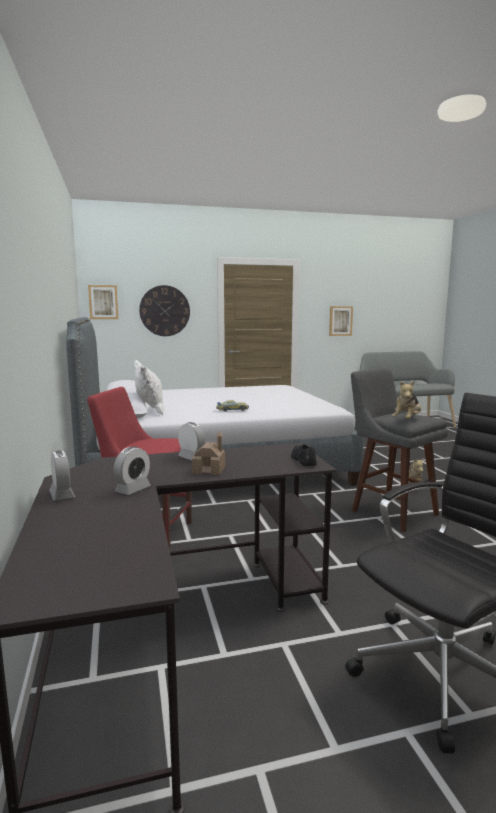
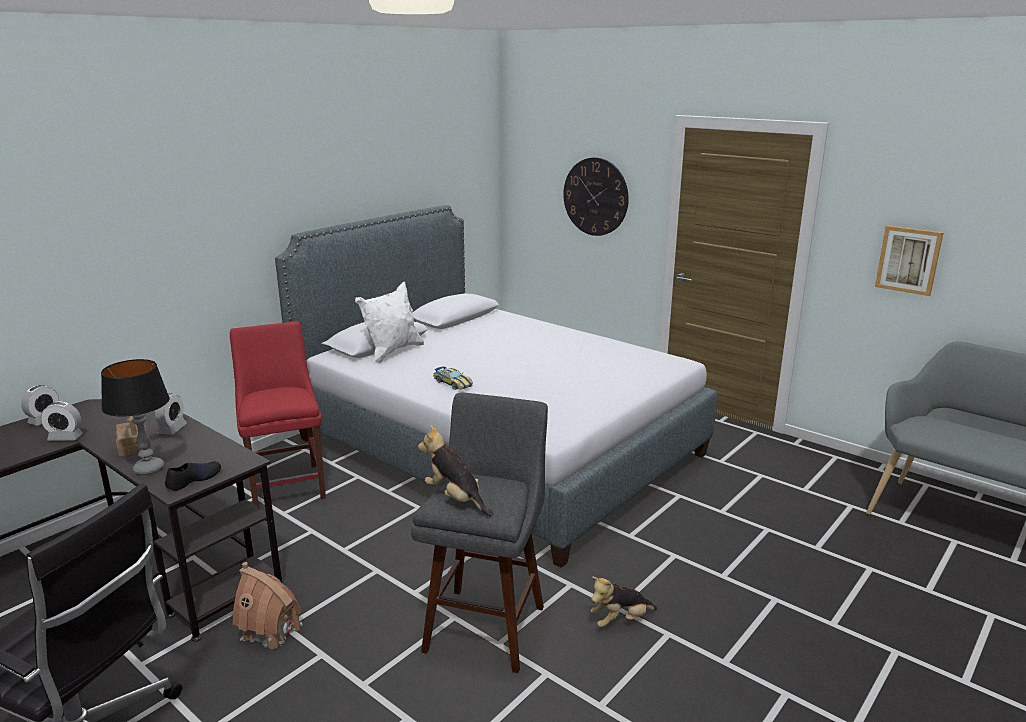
camera: 55 degrees right, 10 degrees up
(103, 302) = (526, 175): picture -> none
(263, 469) = (149, 469): none -> table lamp
(342, 571) = (271, 631): none -> toy house
(407, 420) = (455, 498): plush toy -> plush toy turned 45 degrees clockwise

